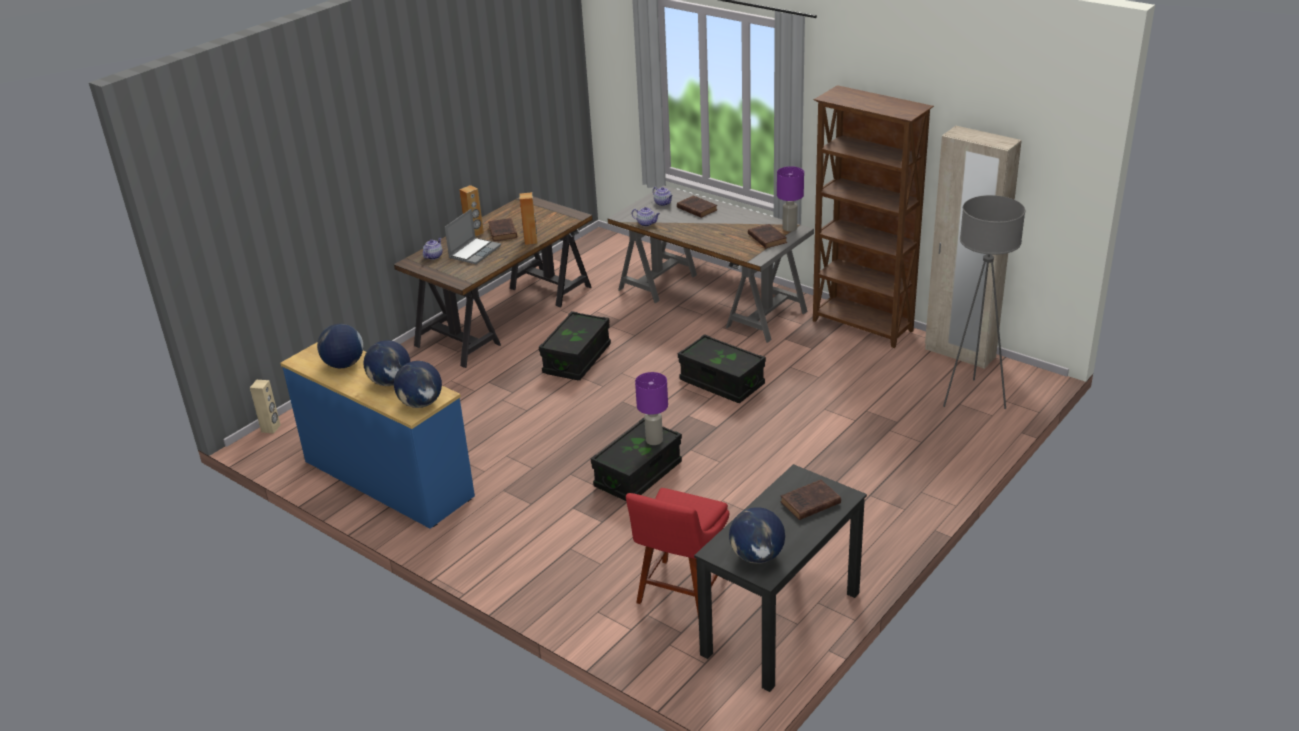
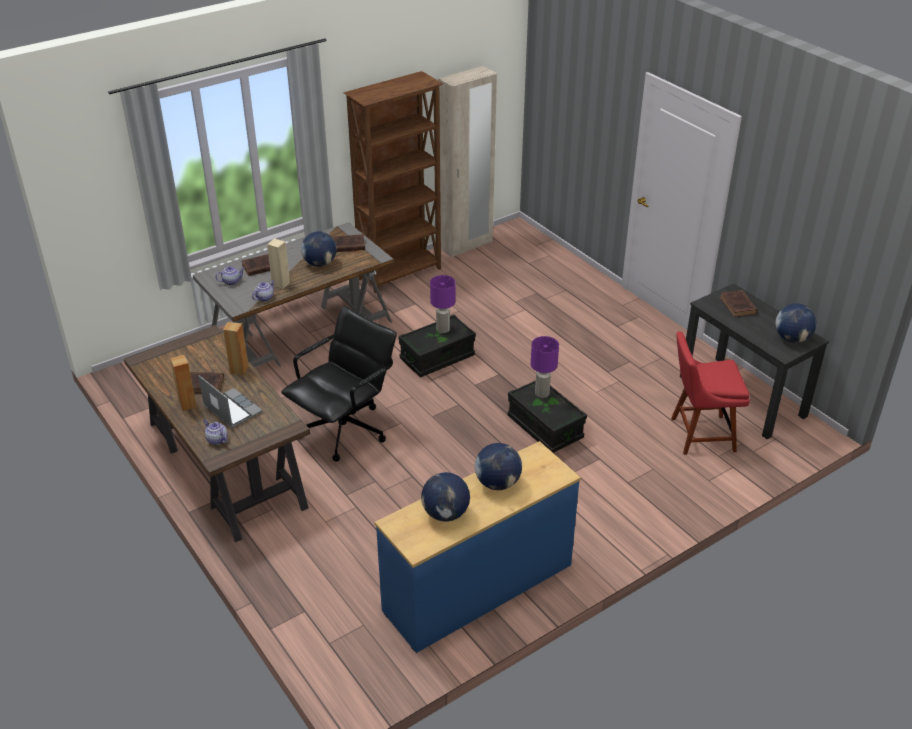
camera: 75 degrees left, 5 degrees up
(271, 428) = (331, 682): beige speaker -> beige speaker (281, 284)
(421, 403) = (546, 466): globe -> globe (320, 264)
(577, 359) = (345, 430): black storage box -> black office chair
(680, 593) = (699, 435): red chair -> red chair turned 135 degrees clockwise
(790, 228) = (339, 232): purple table lamp -> purple table lamp (443, 329)
(973, 398) = (525, 256): grey floor lamp -> none

